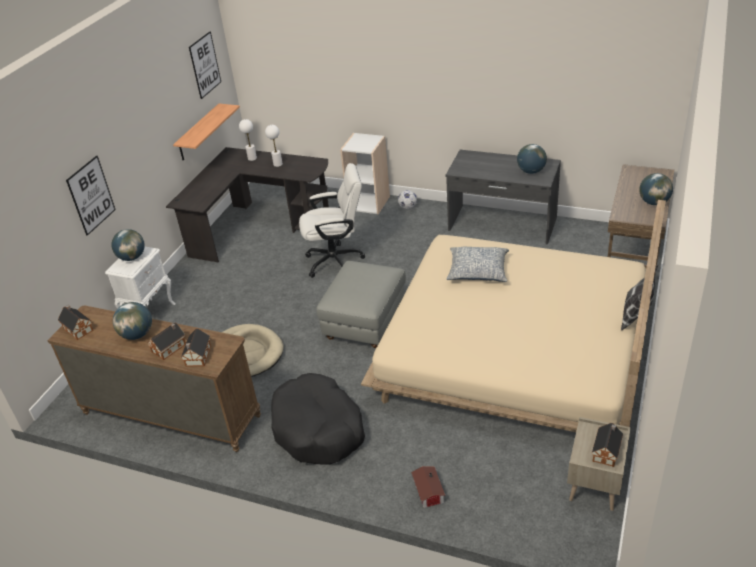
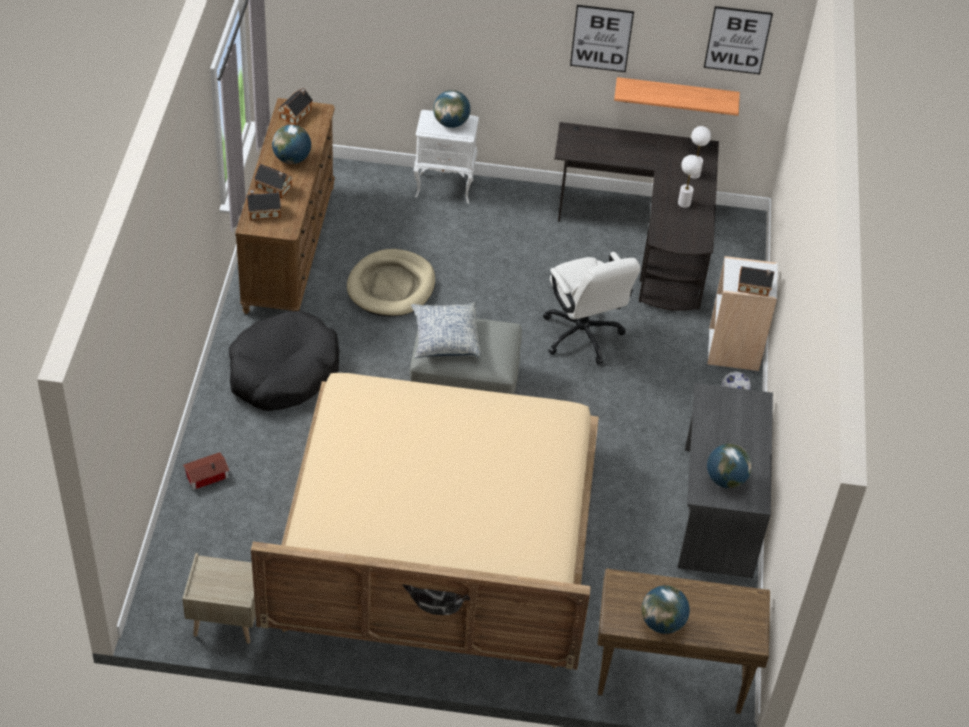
camera: 70 degrees right, 10 degrees up
(91, 195) = (452, 38): picture -> picture (601, 38)
(477, 272) = (500, 449): pillow -> pillow (445, 338)
(607, 451) = (216, 587): toy house -> toy house (755, 287)

